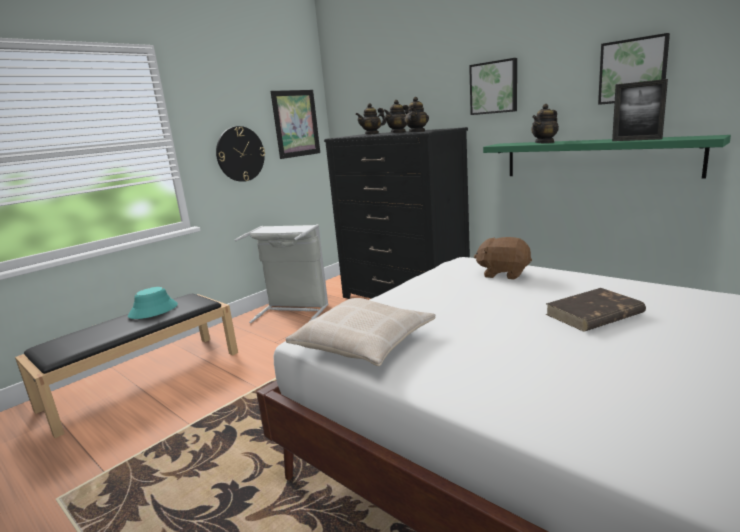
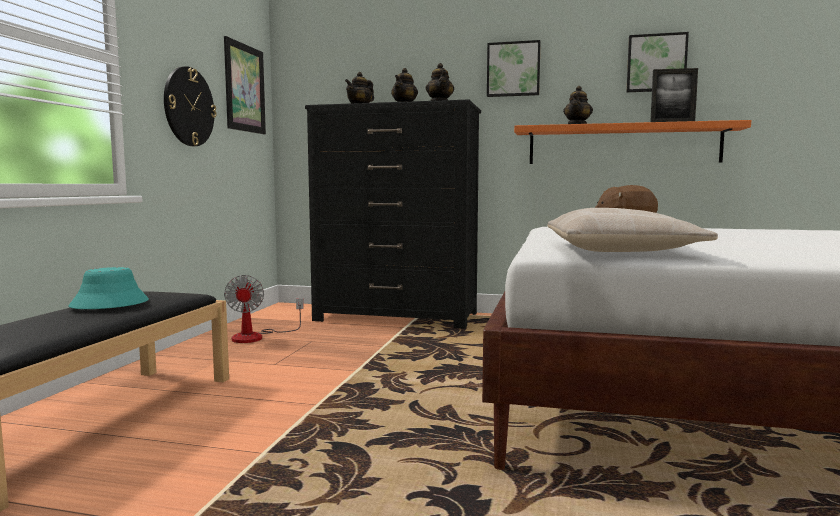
camera: 30 degrees left, 10 degrees down
(293, 311) = (257, 336): grey laundry basket -> fan
(593, 314) = (769, 234): brown book -> none
(596, 158) = (623, 144): green shelf -> orange shelf

